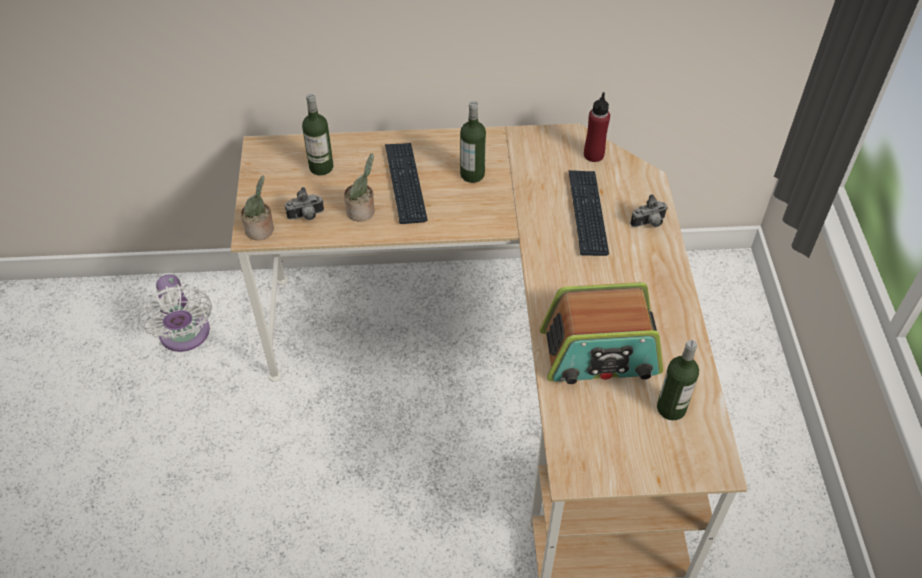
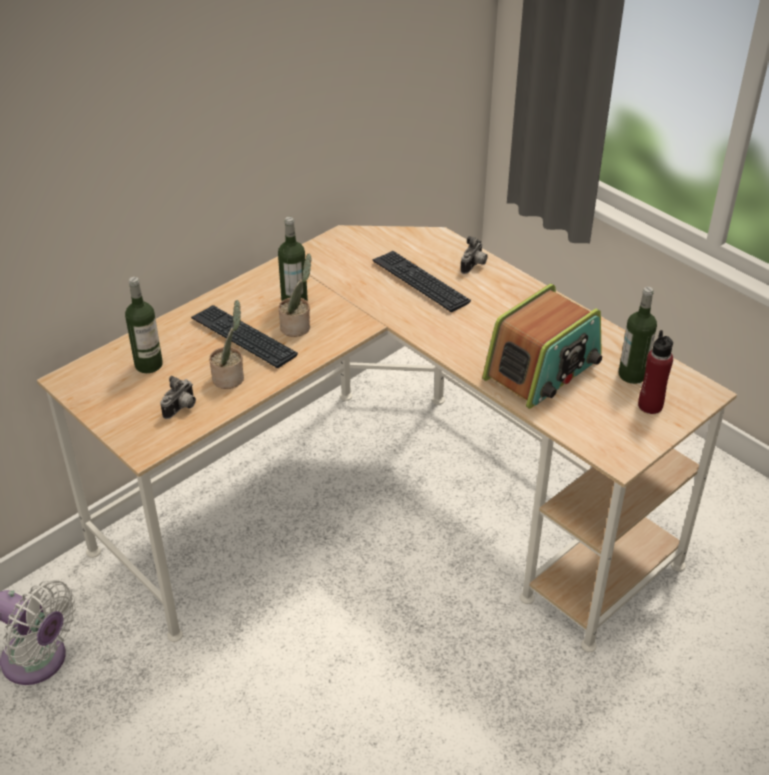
camera: 40 degrees left, 10 degrees down
(261, 230) = (150, 442): potted plant -> potted plant (297, 327)
(593, 155) = (377, 241): red bottle -> red bottle (650, 405)

